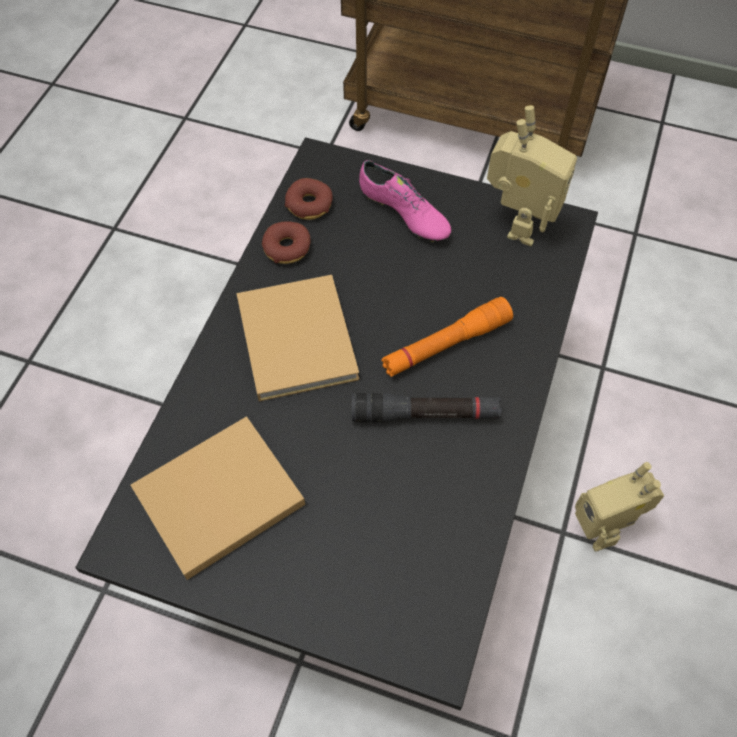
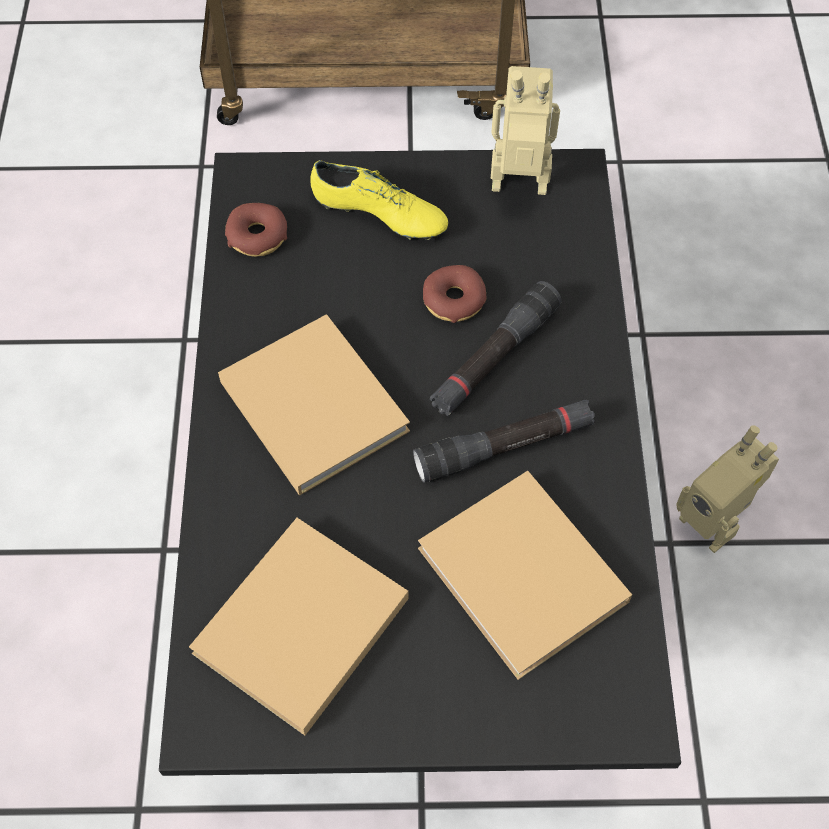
camera: 20 degrees left, 0 degrees up
(287, 248) = (253, 298): donut -> donut (454, 300)
(399, 520) = (526, 580): none -> beige book
(404, 214) = (379, 216): pink shoe -> yellow shoe
(446, 344) = (494, 358): orange flashlight -> black flashlight
(518, 223) = (519, 189): toy robot -> toy robot turned 90 degrees counterclockwise

